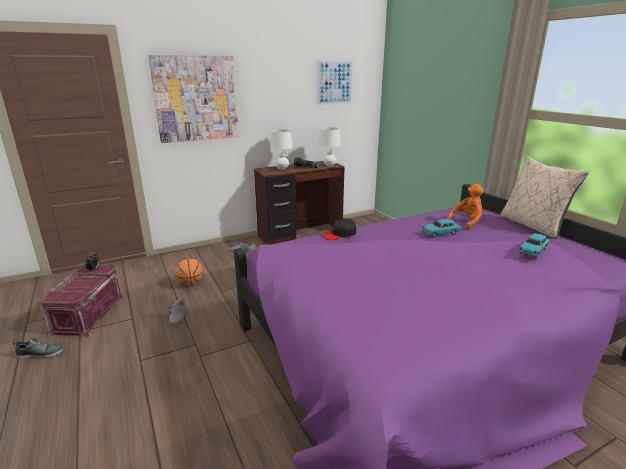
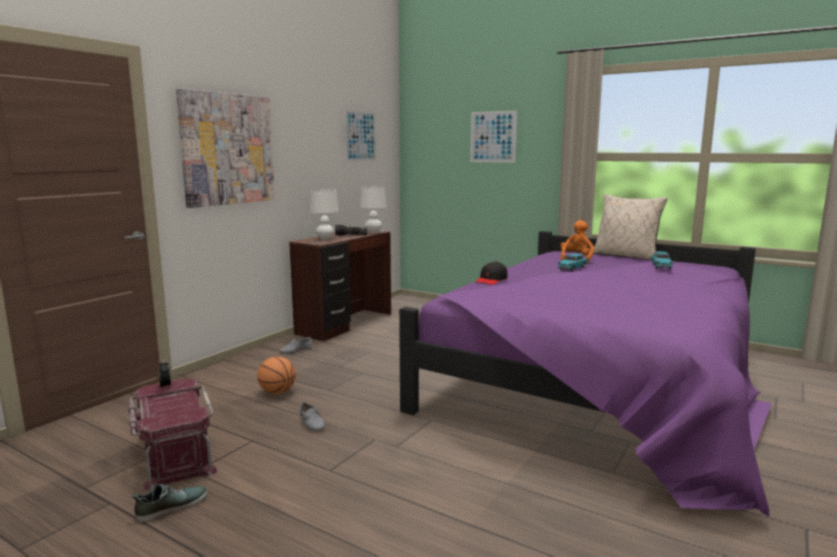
camera: 30 degrees left, 10 degrees down
(446, 86) = (493, 137): none -> picture

